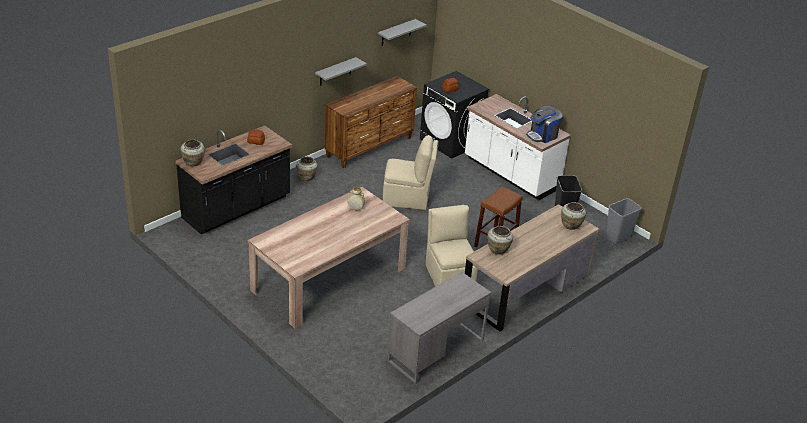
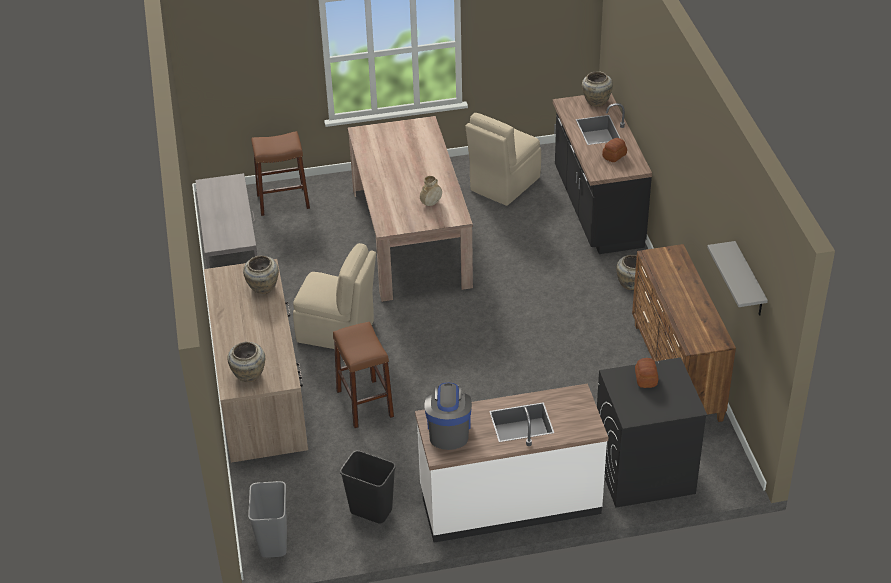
camera: 125 degrees right, 5 degrees up
(335, 72) = (700, 220): grey shelf -> none
(336, 361) = (283, 201): none -> brown stool
(407, 198) = (521, 360): beige chair -> beige chair (503, 185)

